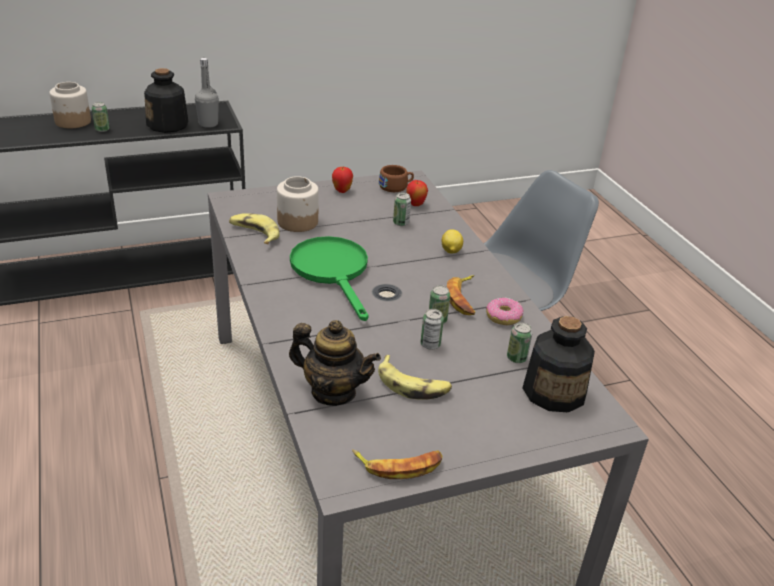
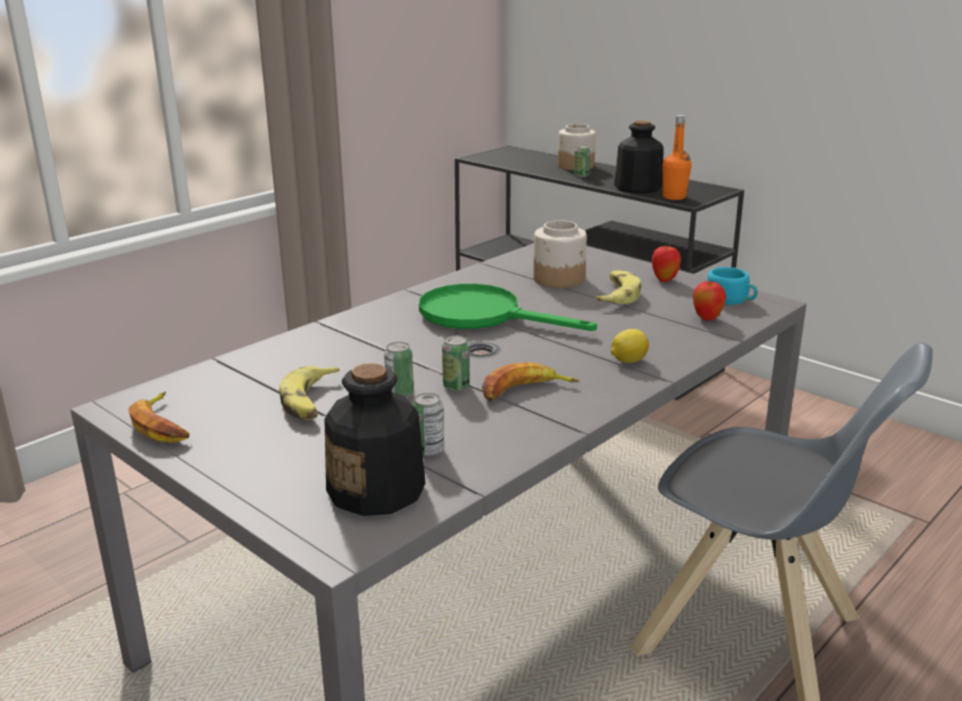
camera: 65 degrees right, 10 degrees down
(208, 124) = (674, 197): grey bottle -> orange bottle
(254, 233) = (505, 270): banana -> banana (617, 295)
(333, 271) = (483, 315): green frying pan -> green frying pan turned 105 degrees counterclockwise
(333, 392) = (263, 367): teapot -> none
(396, 187) = (731, 300): brown cup -> turquoise cup
(401, 223) = (647, 321): can -> none
(503, 317) = (516, 423): donut -> none

